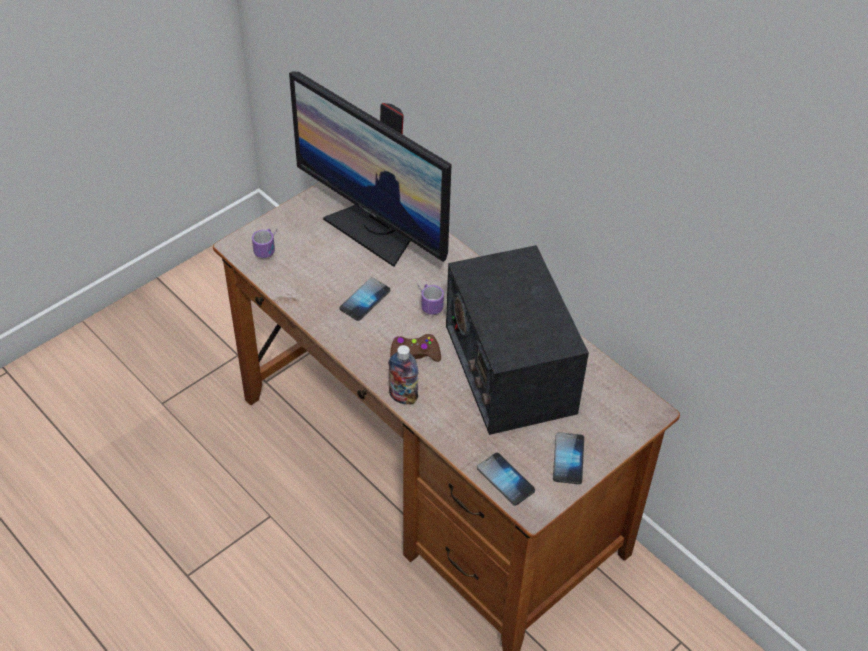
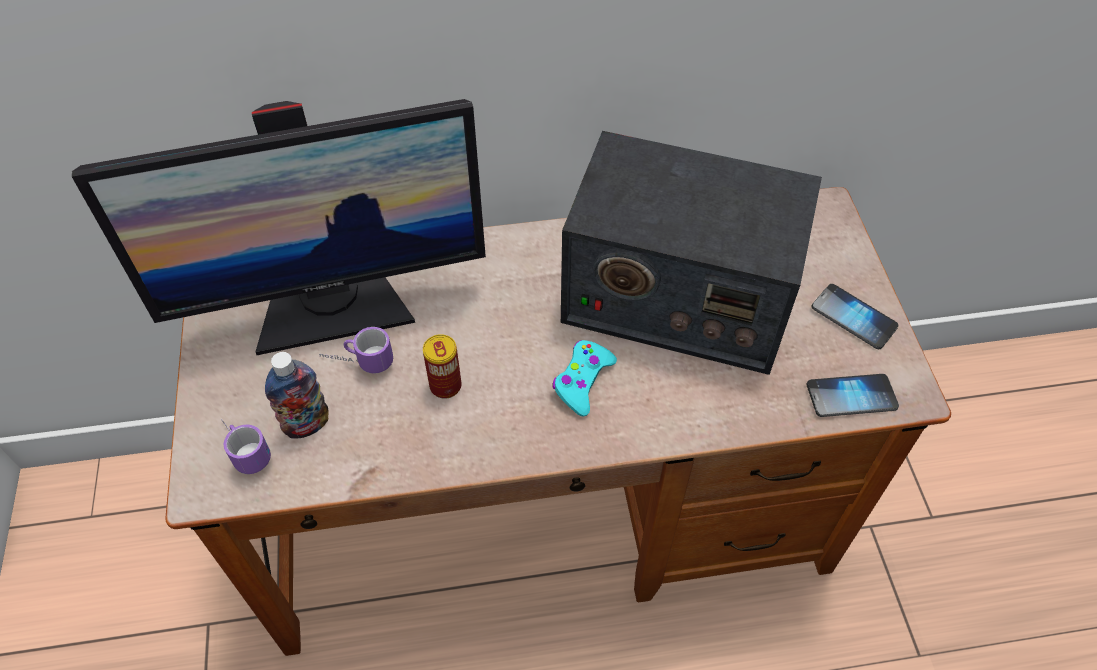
camera: 55 degrees left, 5 degrees up
(365, 300) = (445, 386): phone -> can
(403, 397) = (646, 433): bottle -> bottle (307, 424)
(414, 354) = (582, 381): brown game controller -> turquoise game controller
(427, 302) = (505, 320): mug -> mug (357, 362)

